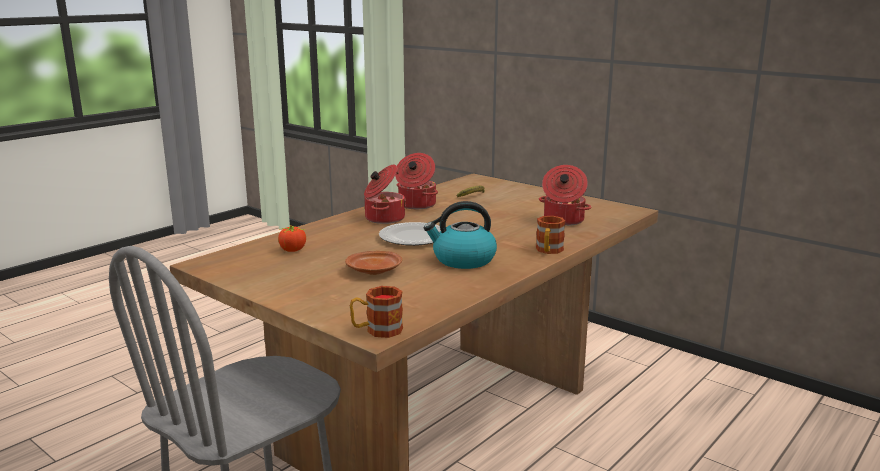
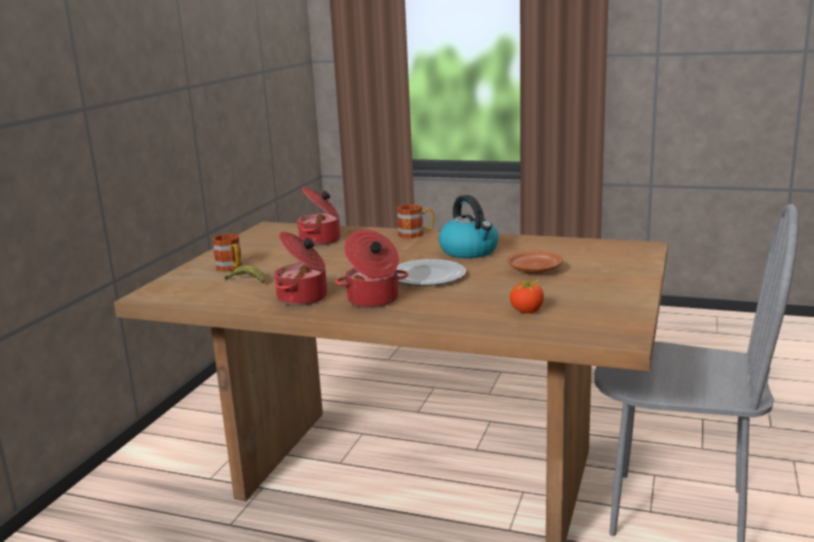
camera: 110 degrees left, 0 degrees up
(377, 330) = (638, 247): mug -> mug (231, 268)

